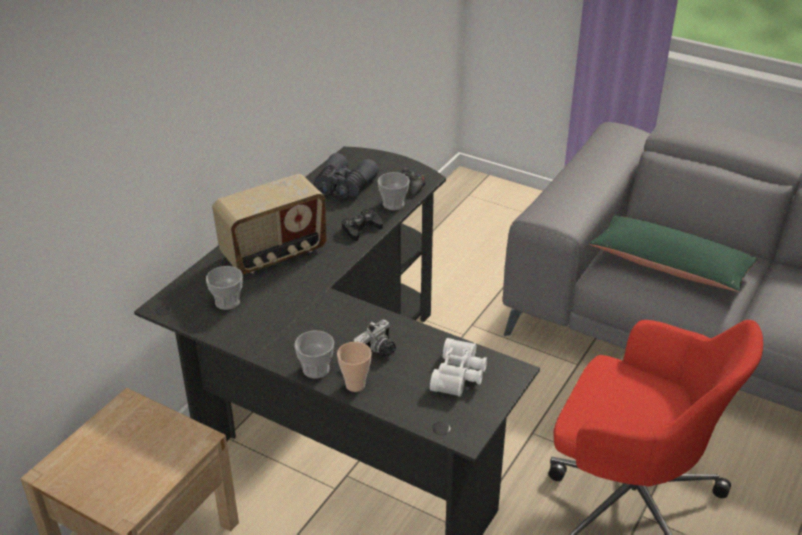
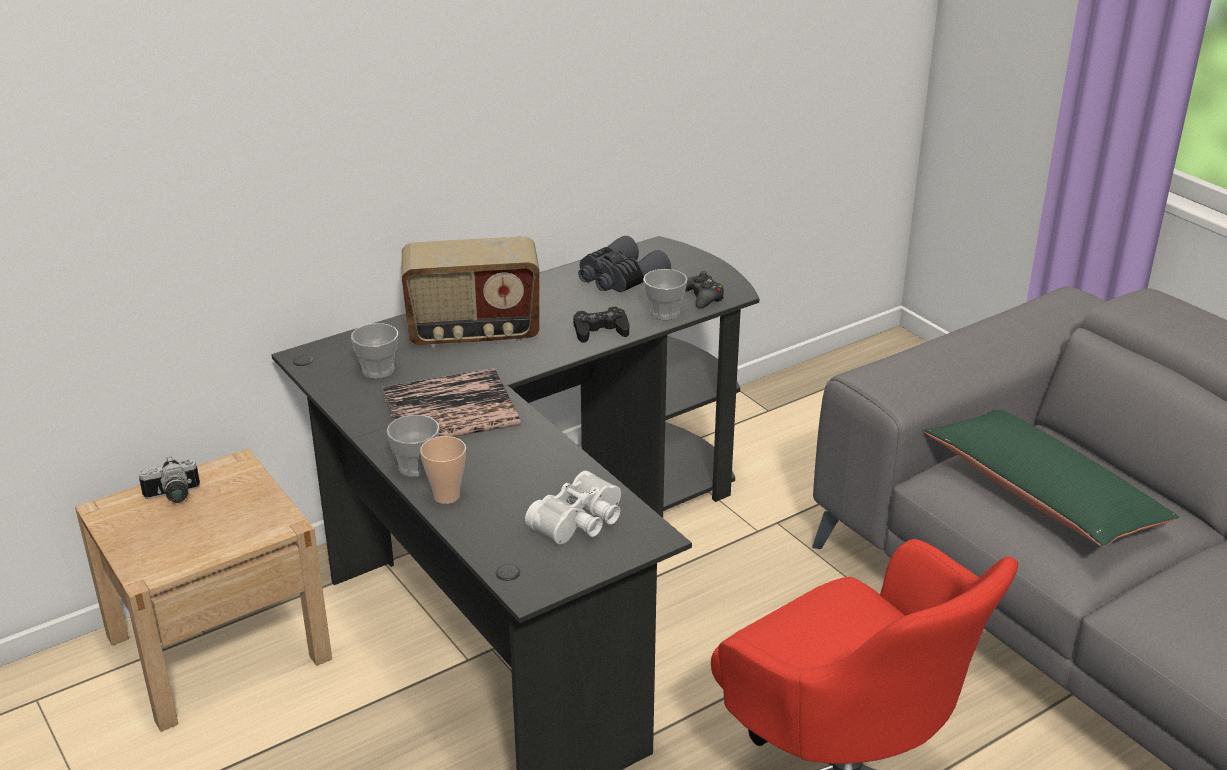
camera: 25 degrees right, 5 degrees down
(305, 318) = (450, 410): none -> book
(378, 353) = (503, 469): camera -> camera (173, 496)

